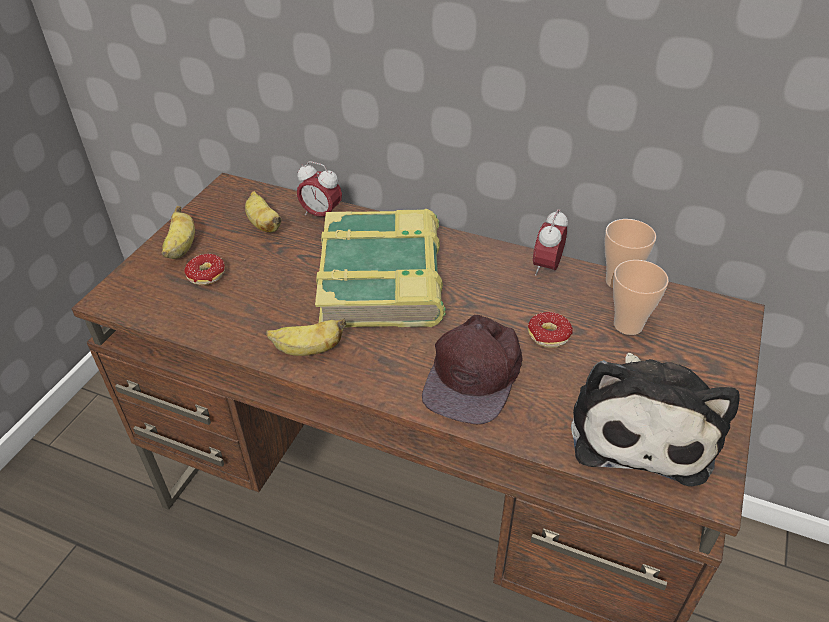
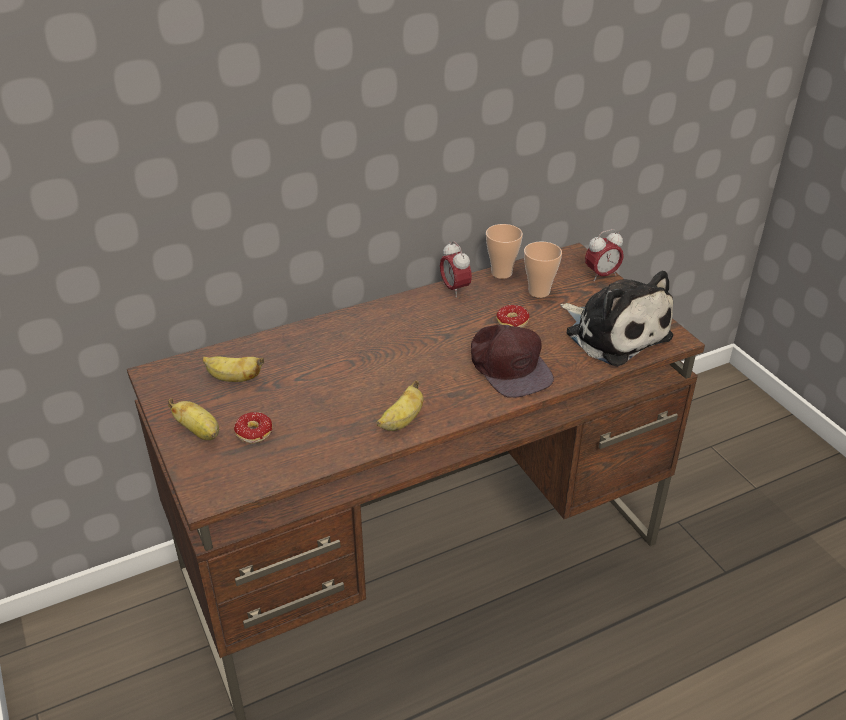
camera: 50 degrees left, 5 degrees down
(321, 215) = (264, 347): alarm clock -> alarm clock (601, 275)
(383, 279) = (375, 355): book -> none

